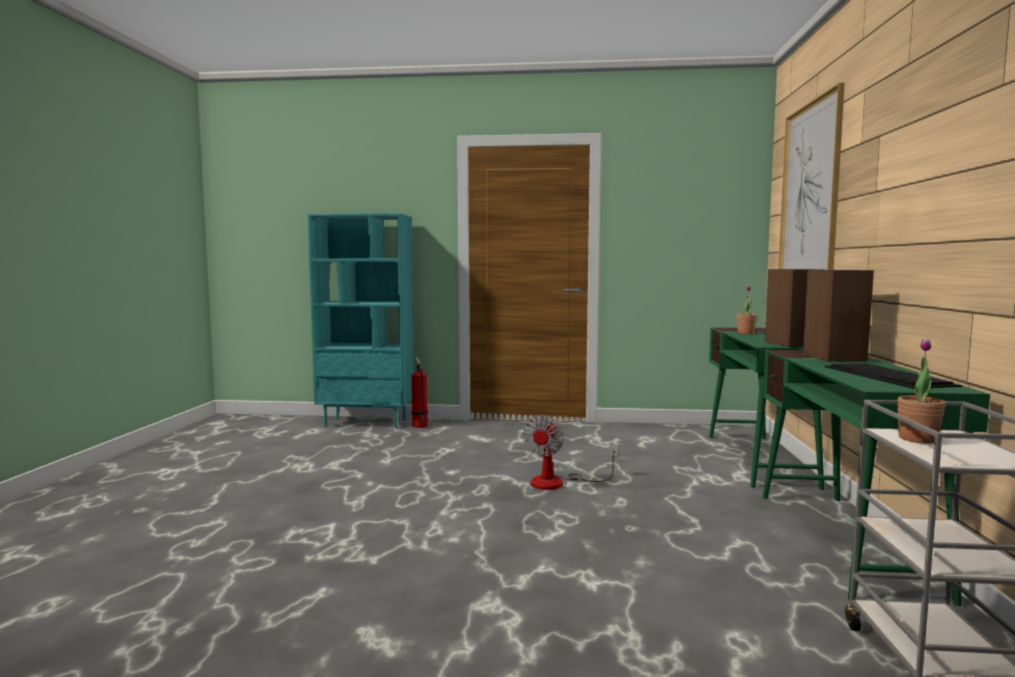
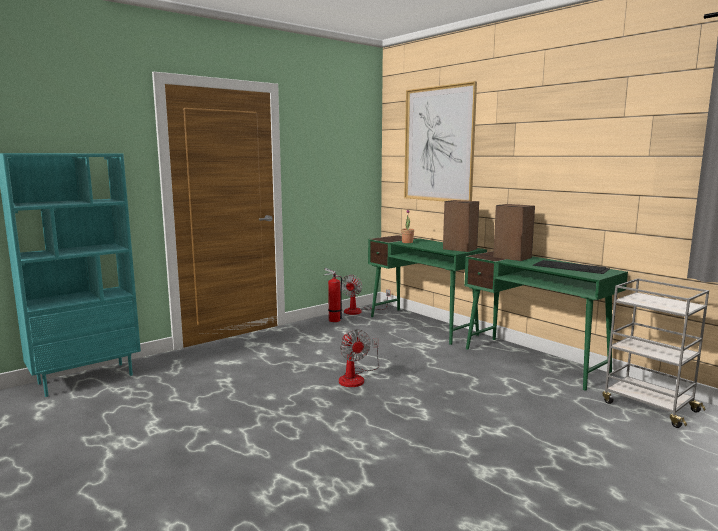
camera: 45 degrees left, 5 degrees up
(419, 425) = (148, 365): fire extinguisher -> fire extinguisher (333, 320)
(707, 428) = (359, 311): none -> fan
(918, 439) = (644, 301): potted plant -> none

